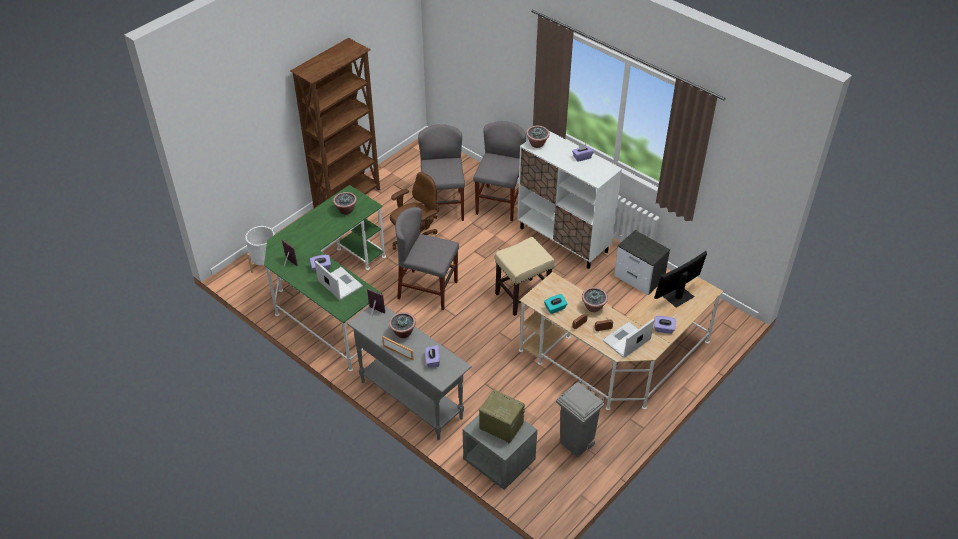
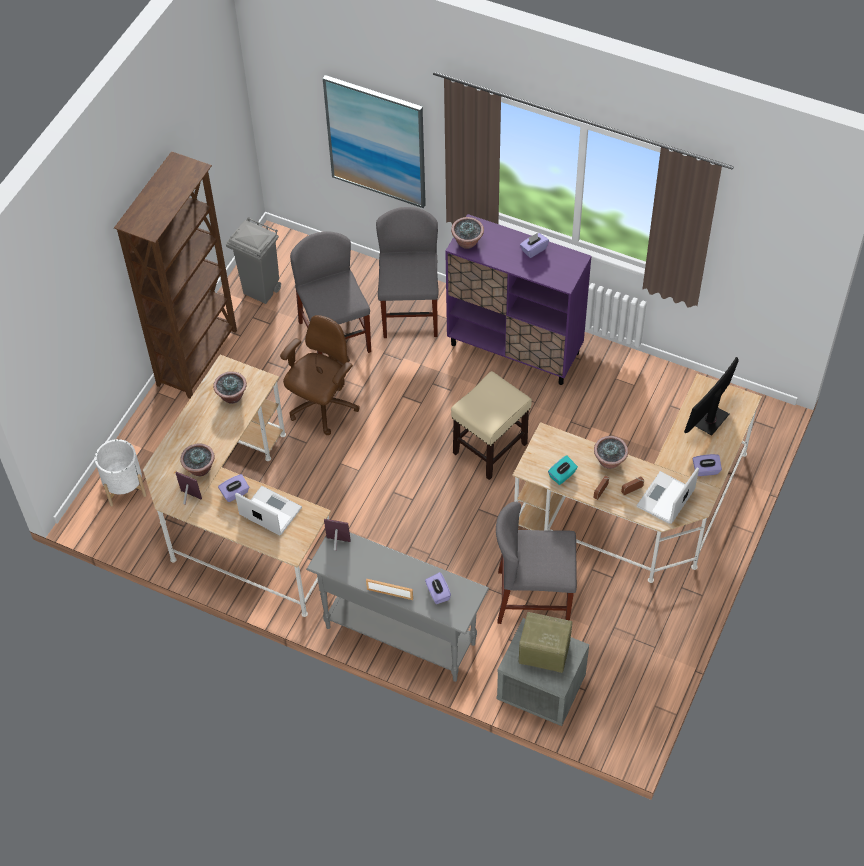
camera: 15 degrees left, 10 degrees up
(332, 300) = (239, 519): green desk -> beige desk
(403, 333) = (385, 564): potted plant -> potted plant (199, 469)
(428, 290) = (362, 470): grey chair -> grey chair (533, 597)
(495, 70) = (376, 141): none -> picture
(563, 240) = (515, 349): white cabinet -> purple cabinet
(576, 444) = (628, 640): grey trash can -> grey trash can (262, 291)
(639, 278) = (632, 383): nightstand -> none

